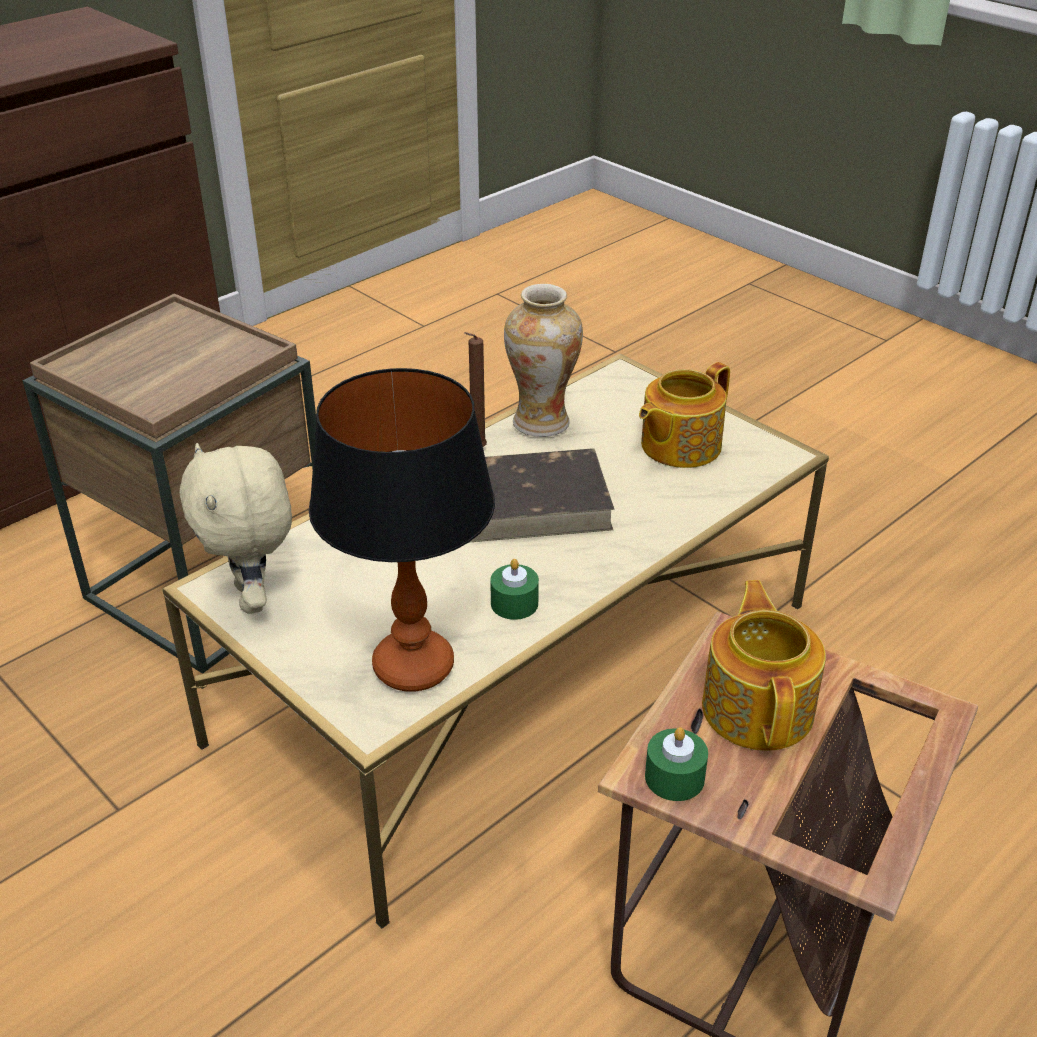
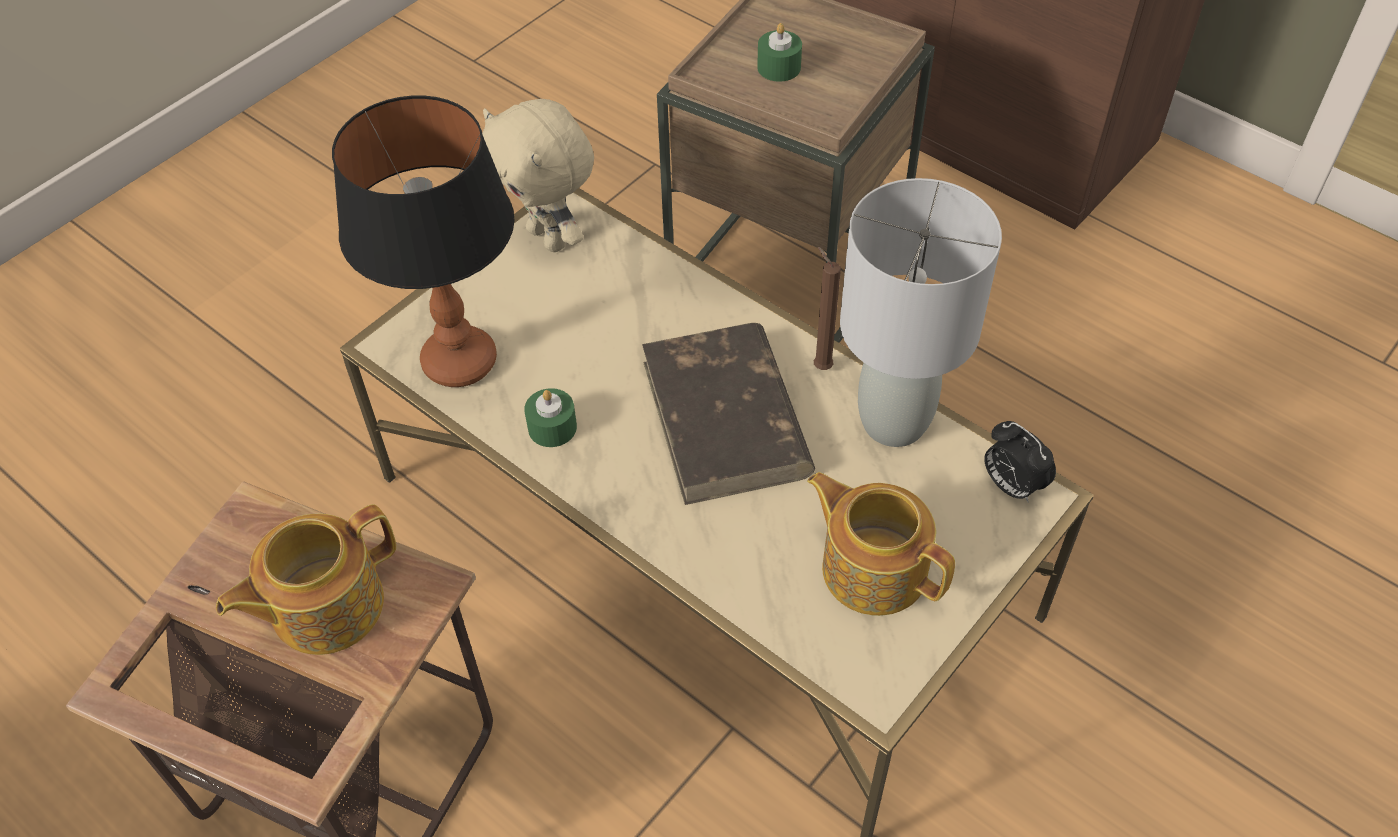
camera: 85 degrees right, 15 degrees up
(254, 598) = (550, 238): beige plush toy -> beige plush toy turned 105 degrees counterclockwise
(541, 422) = (893, 421): vase -> grey table lamp
(609, 381) = (1011, 485): none -> alarm clock
(674, 777) = (239, 535): green candle -> green candle (779, 67)
(758, 707) = (324, 605): teapot -> teapot turned 150 degrees clockwise

